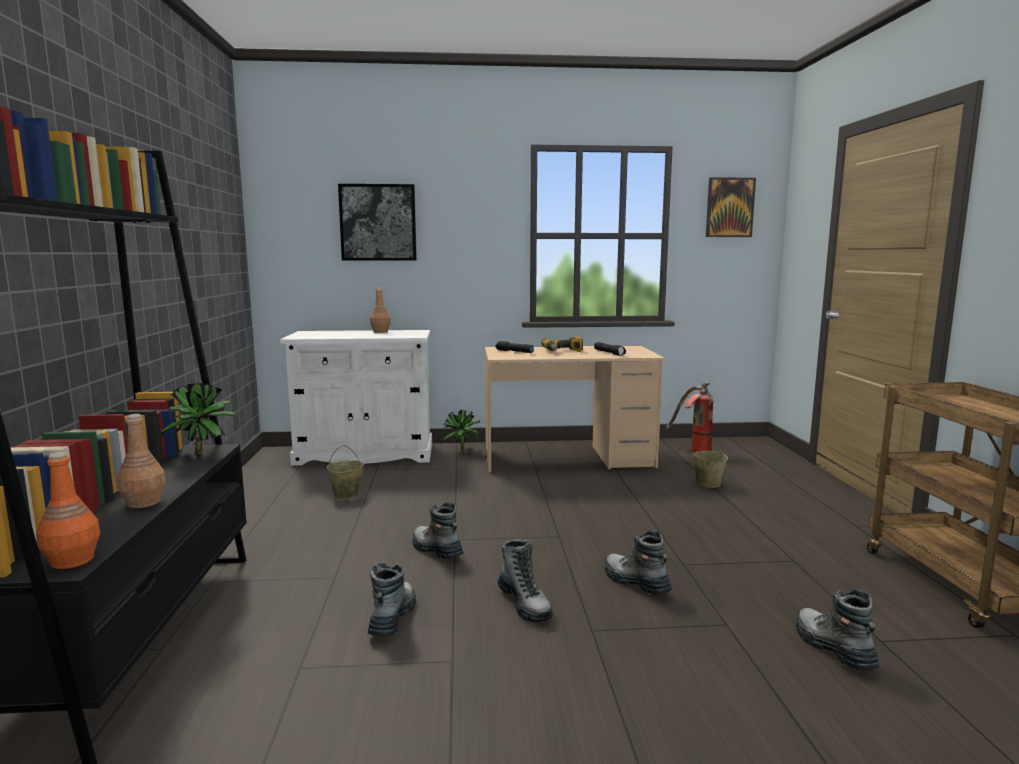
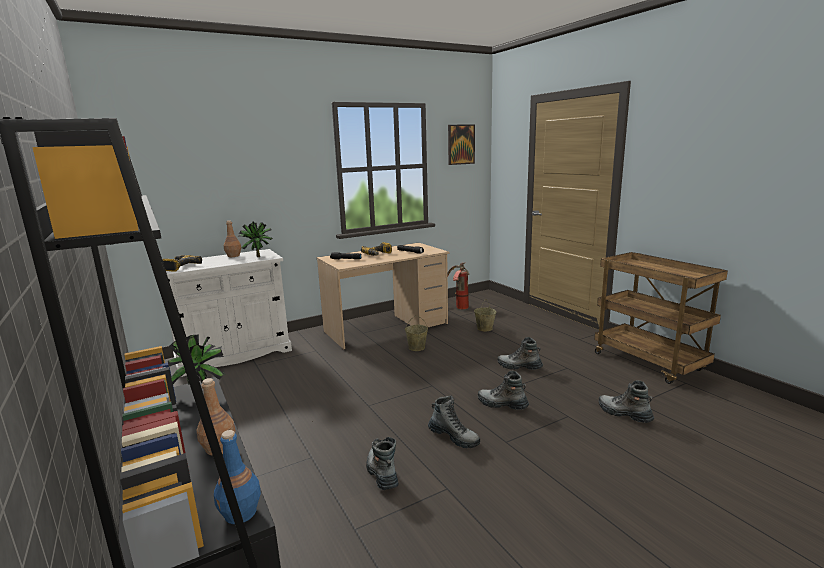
camera: 25 degrees left, 5 degrees up
(72, 561) = (241, 513): orange bottle -> blue bottle
(311, 335) = (179, 267): none -> power drill
(346, 495) = (253, 391): beige bucket -> beige bucket (416, 348)
(378, 222) = (218, 167): picture -> none
(436, 550) = (363, 417): boot -> boot (519, 367)
(462, 451) = (308, 337): potted plant -> potted plant (258, 257)

